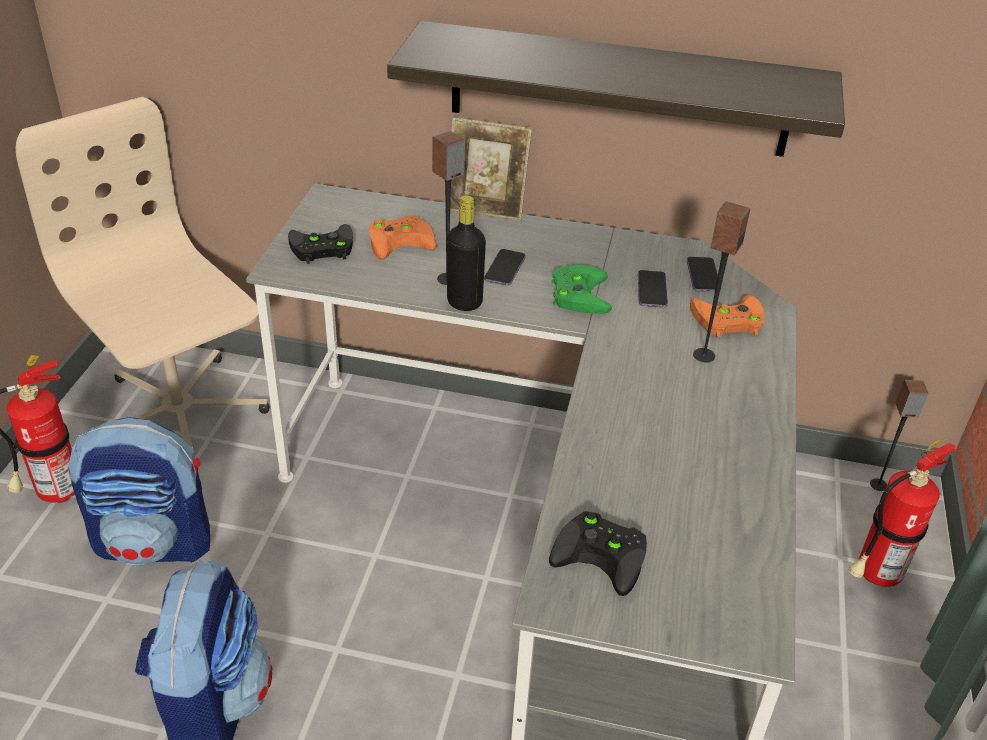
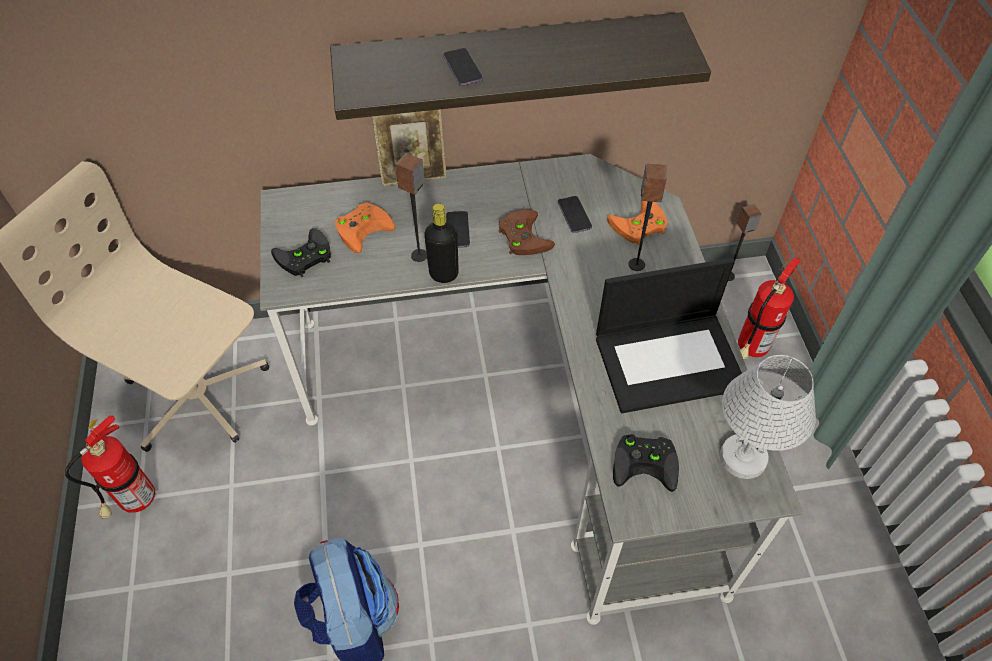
camera: 20 degrees left, 15 degrees up
(156, 542) = (241, 512): backpack -> none
(577, 292) = (522, 236): green game controller -> brown game controller
(694, 460) = (670, 360): none -> laptop
(703, 276) = (604, 189): phone -> phone (462, 68)
(738, 590) = (742, 457): none -> white table lamp

